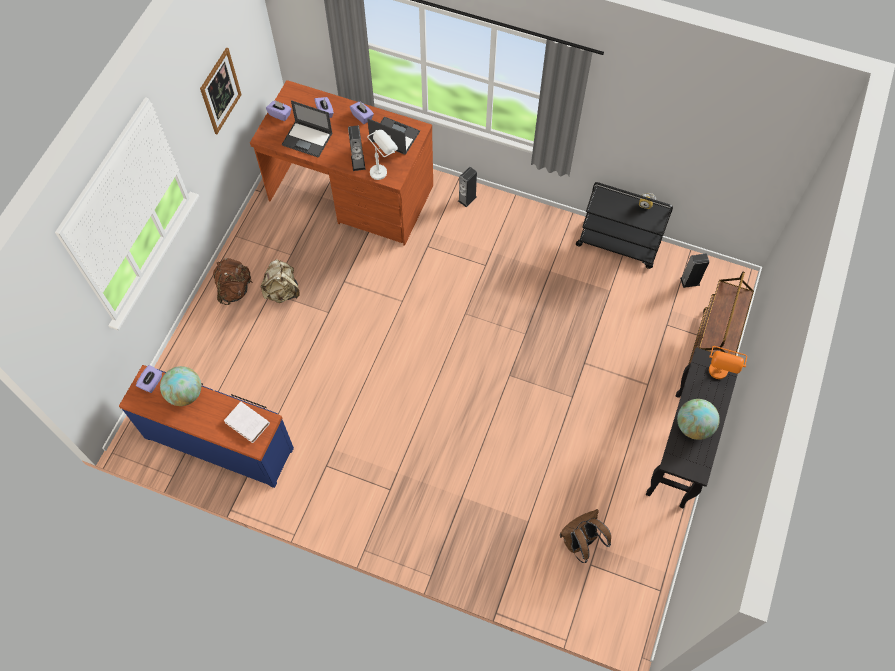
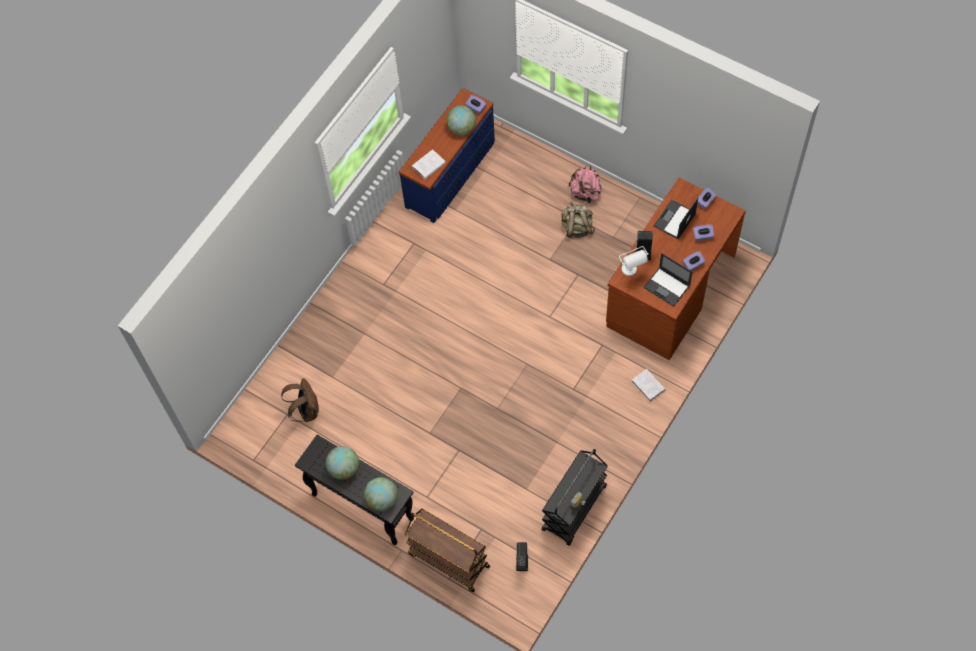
camera: 105 degrees right, 0 degrees up
(220, 91) = (693, 134): picture -> none
(234, 290) = (585, 193): brown backpack -> pink backpack
(394, 136) = (667, 287): laptop -> laptop turned 90 degrees clockwise
(467, 199) = (648, 386): speaker -> white book
(717, 376) = (382, 500): orange table lamp -> globe

